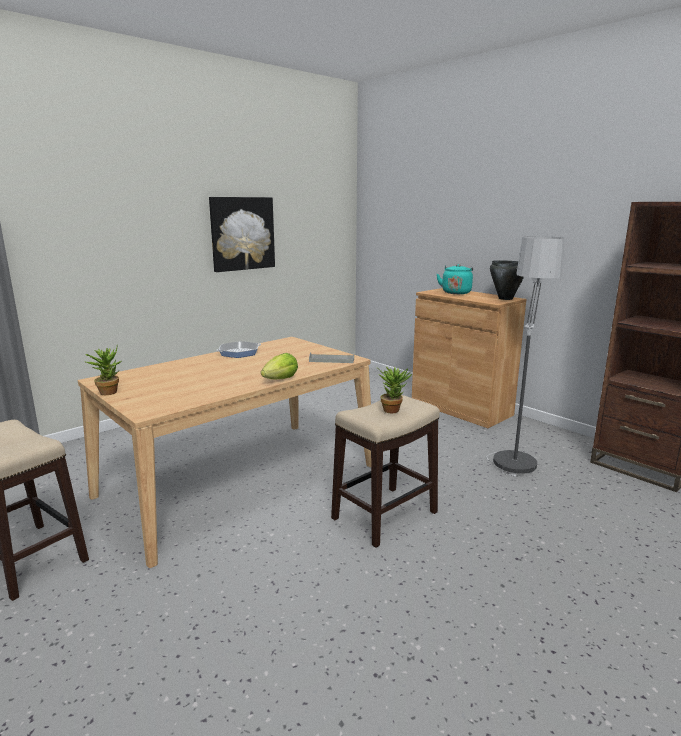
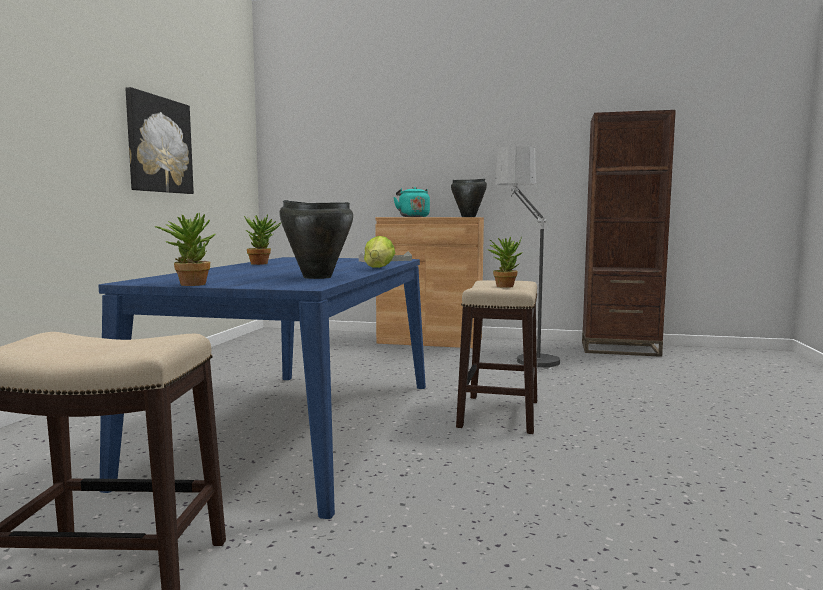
camera: 35 degrees left, 10 degrees down
(195, 393) = (317, 277): none -> black cooking pot
(239, 353) = (263, 263): frying pan -> potted plant
(240, 480) = (300, 427): beige dining table -> blue dining table

